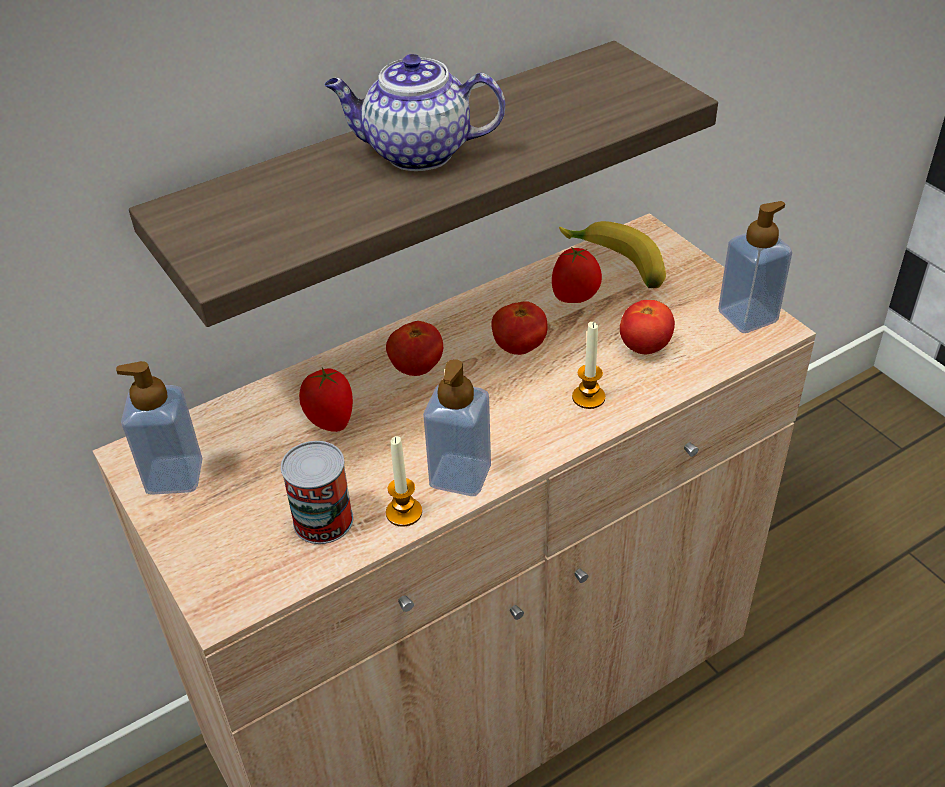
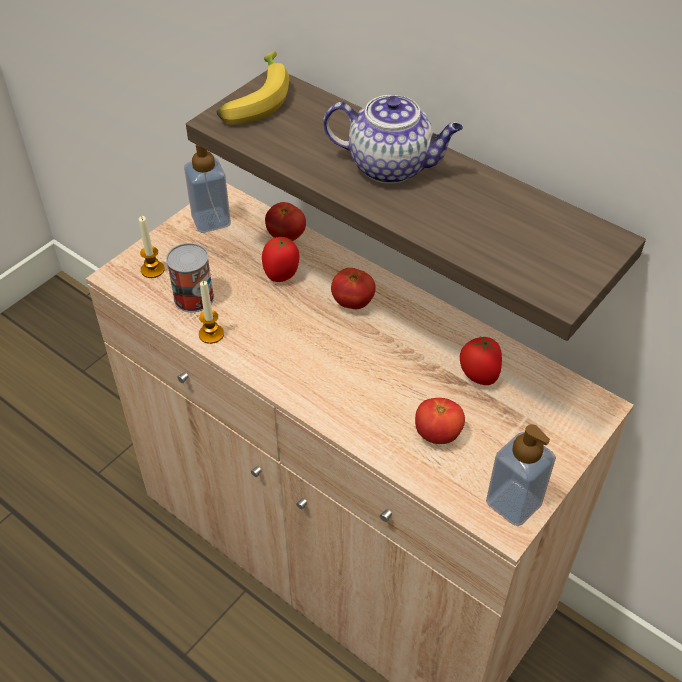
camera: 70 degrees right, 5 degrees up
(416, 153) = (391, 166): teapot -> teapot turned 120 degrees clockwise
(460, 475) = (254, 354): soap dispenser -> none
(519, 347) = (401, 354): tomato -> tomato (286, 236)
(588, 397) = (361, 409): candle -> candle (152, 270)
(614, 266) = (536, 394): banana -> banana (254, 99)

